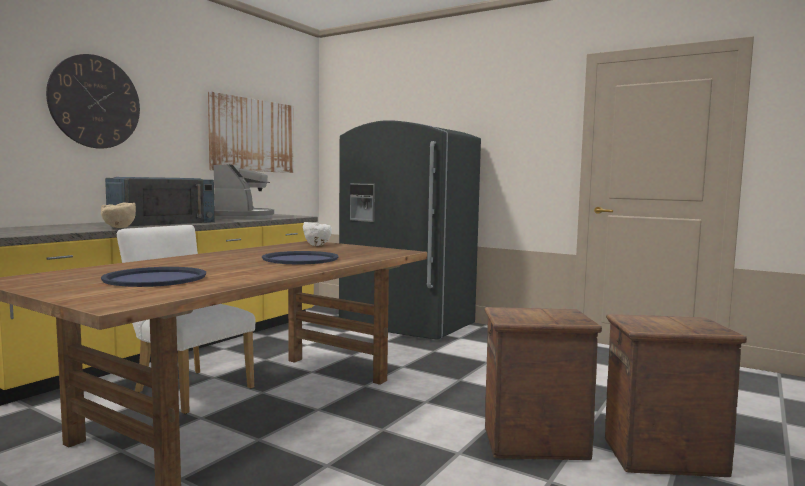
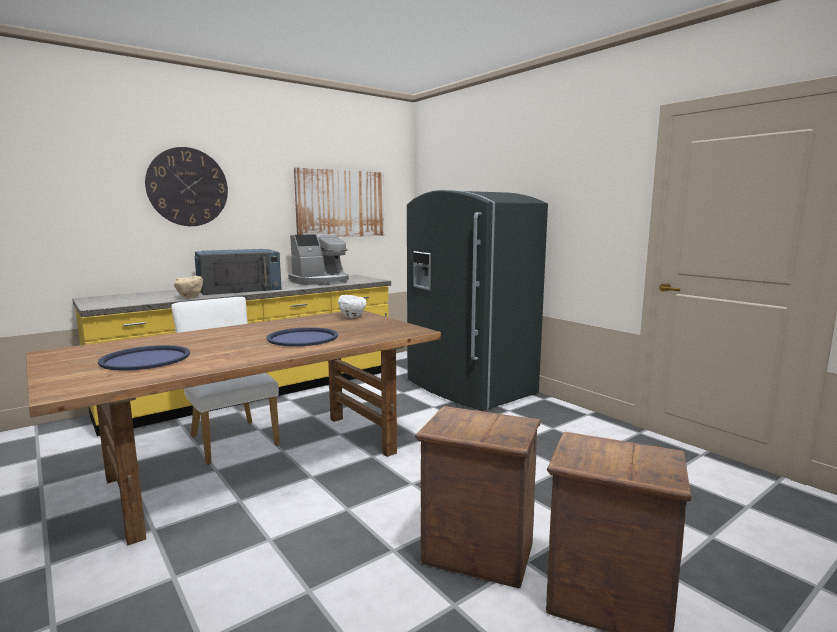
camera: 20 degrees right, 5 degrees up
(243, 217) = (321, 281): coffee machine -> coffee machine turned 45 degrees clockwise

